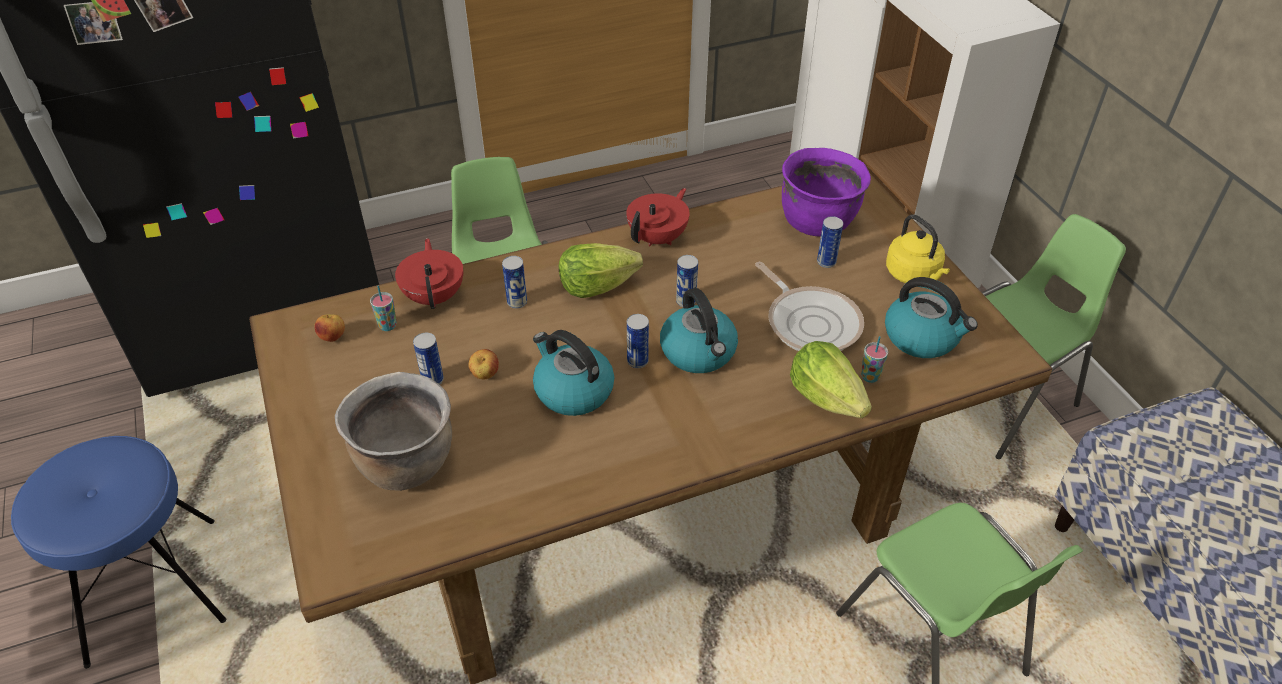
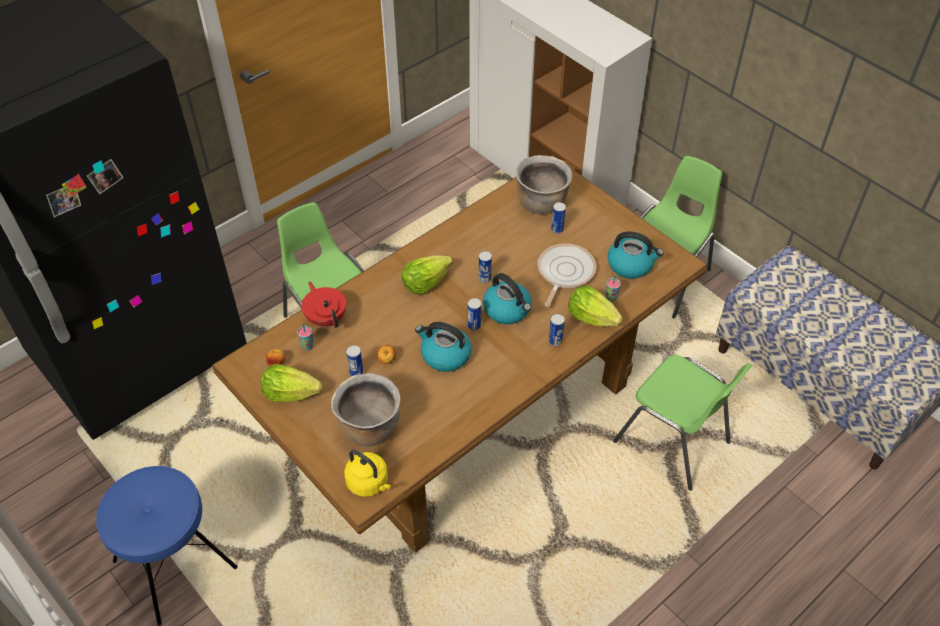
camera: 20 degrees left, 5 degrees up
(326, 382) = (290, 393): none -> lettuce
(517, 302) = (381, 307): can -> can (555, 341)
(658, 238) = (448, 239): red teapot -> none
(810, 322) = (564, 272): frying pan -> frying pan turned 105 degrees counterclockwise
(817, 222) = (541, 203): purple cooking pot -> brown cooking pot
(914, 275) = (611, 225): yellow kettle -> yellow kettle (369, 483)

